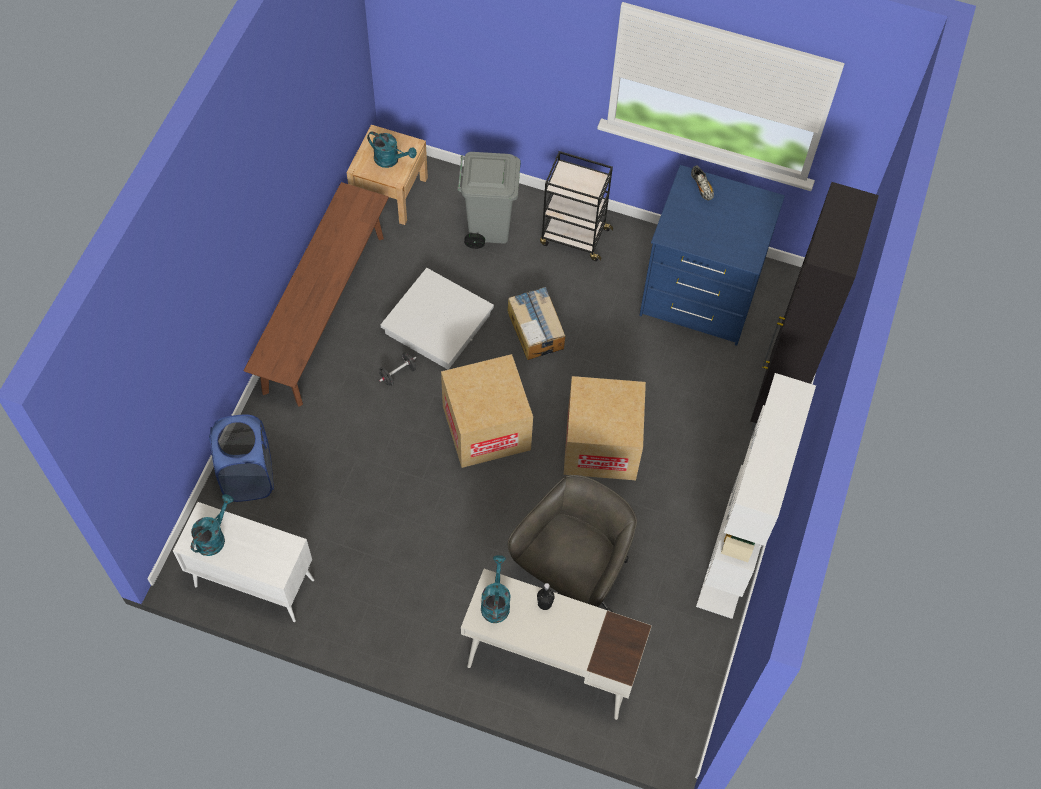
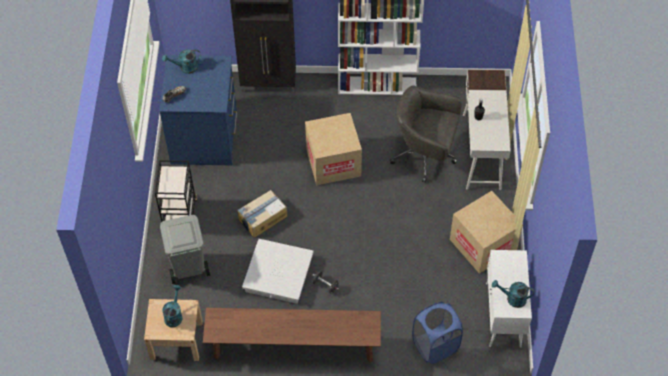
camera: 105 degrees left, 5 degrees down
(486, 428) = (345, 224): cardboard box -> cardboard box (483, 244)
(495, 602) = (488, 139): turquoise watering can -> turquoise watering can (185, 68)

